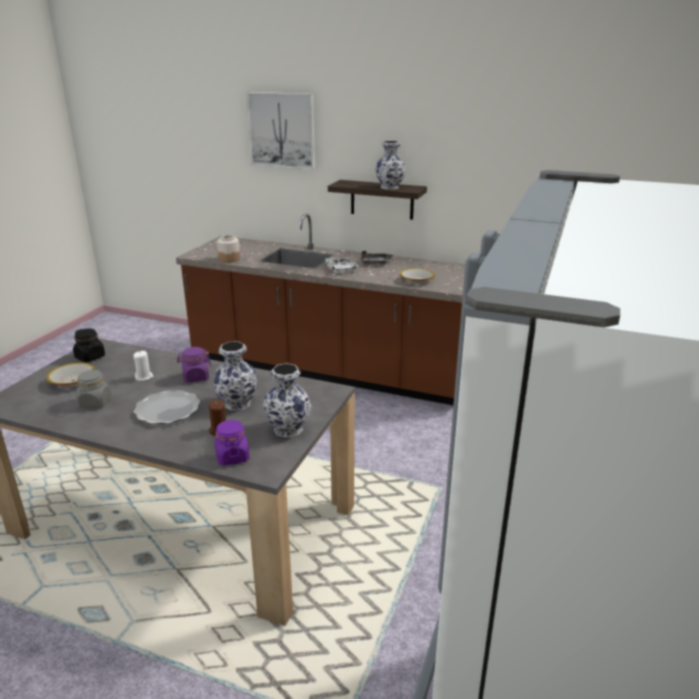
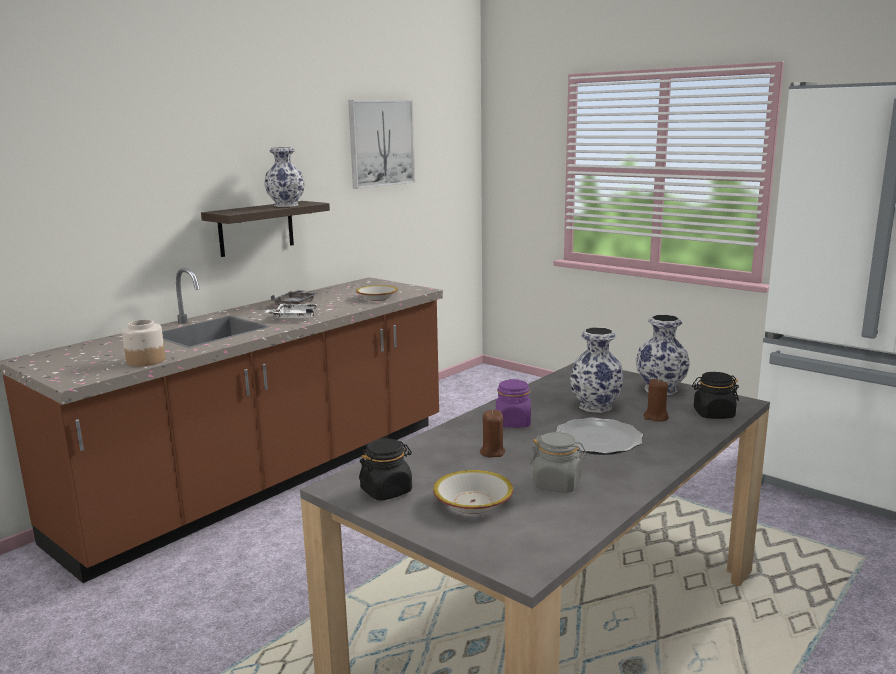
camera: 70 degrees left, 10 degrees down
(144, 377) = (492, 452): white candle -> brown candle
(232, 457) = (713, 414): purple jar -> black jar
(282, 130) = (104, 151): picture -> picture (381, 143)

